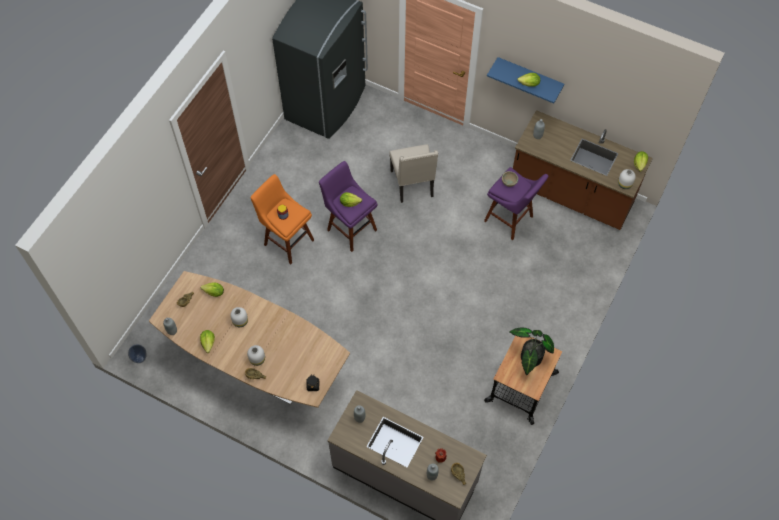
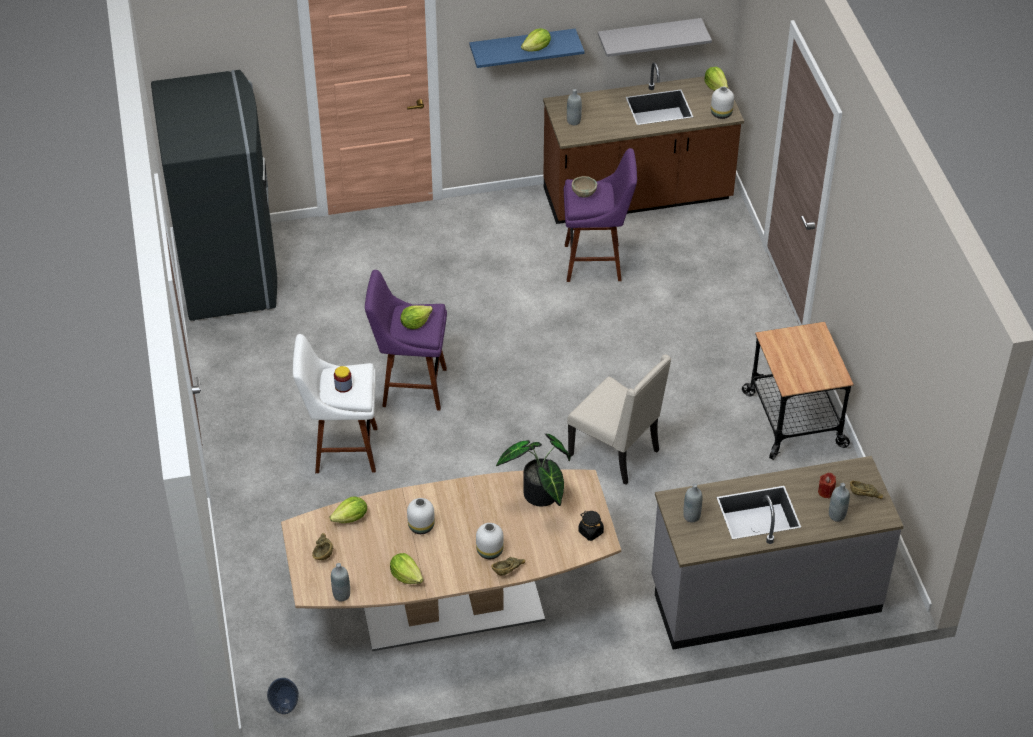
camera: 40 degrees left, 15 degrees down
(287, 241) = (342, 450): orange stool -> white stool
(413, 184) = (438, 295): beige chair -> beige chair (616, 453)
(529, 359) = (798, 351): potted plant -> potted plant (540, 497)
(610, 113) = (649, 37): none -> grey shelf

